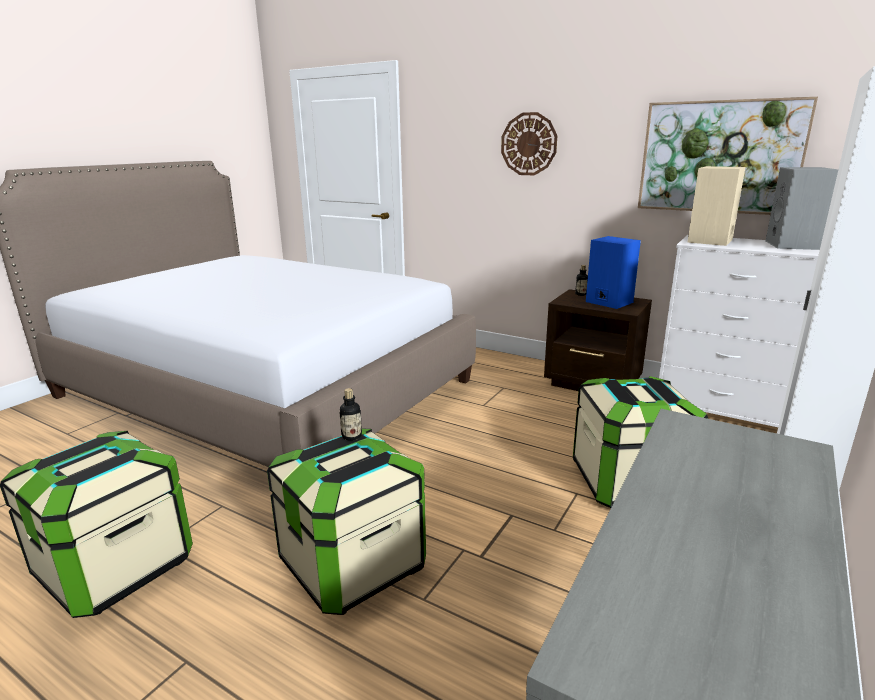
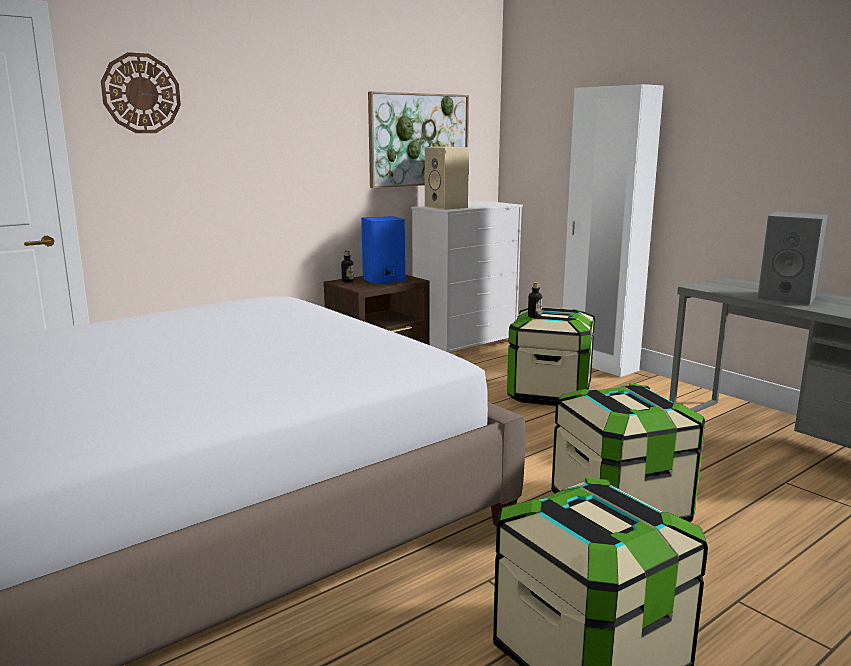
camera: 70 degrees left, 5 degrees down
(351, 436) = (593, 393): bottle -> bottle (534, 316)
(529, 144) = (260, 128): wall clock -> wall clock (141, 93)
(793, 245) = (484, 203): grey speaker -> grey speaker (788, 298)

